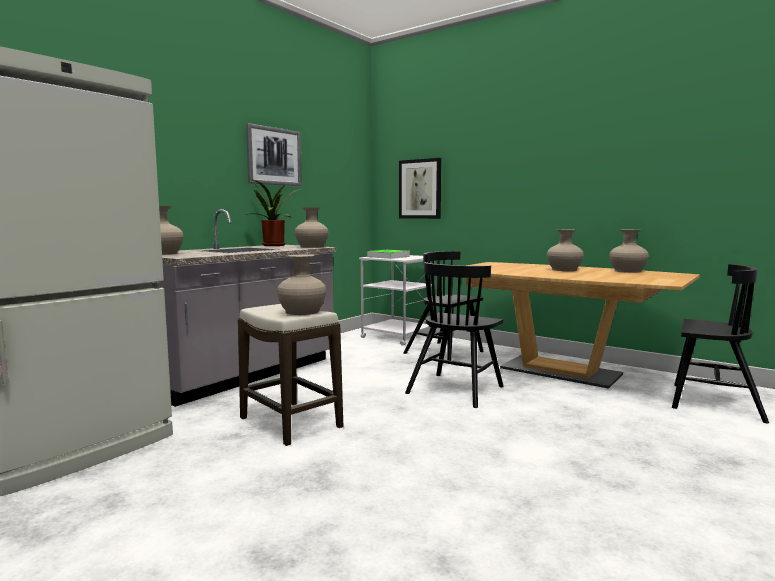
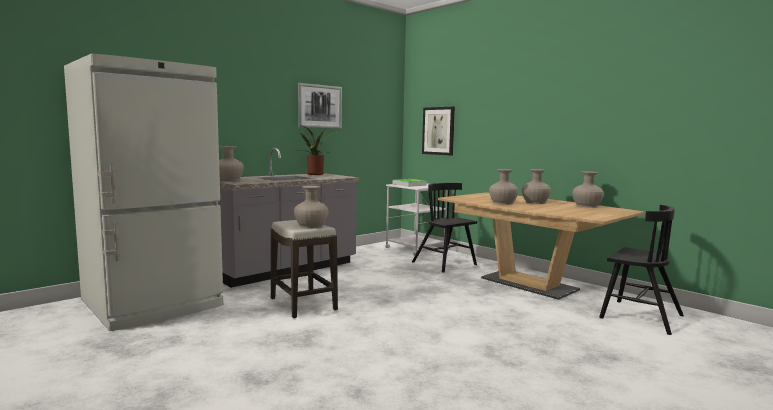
camera: 10 degrees right, 0 degrees up
(311, 247) = (341, 176): beige vase -> beige vase (503, 203)
(457, 388) = (437, 290): black chair -> none

